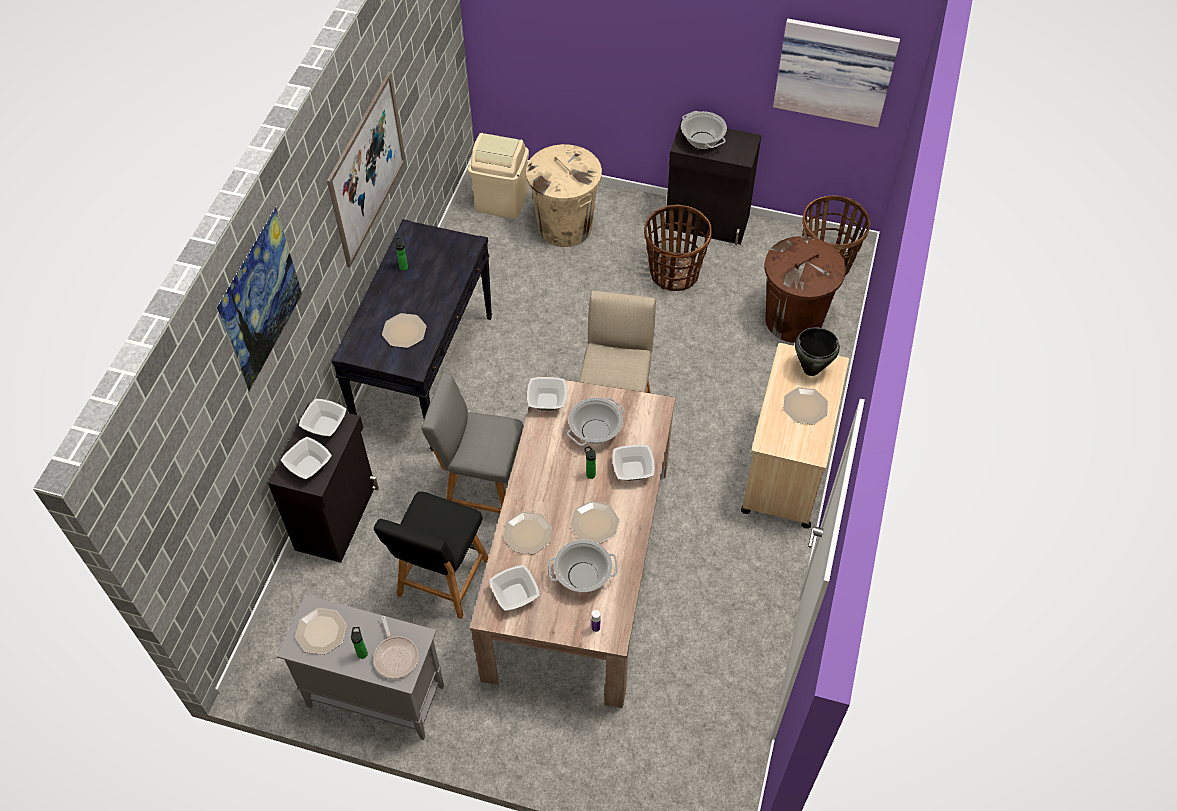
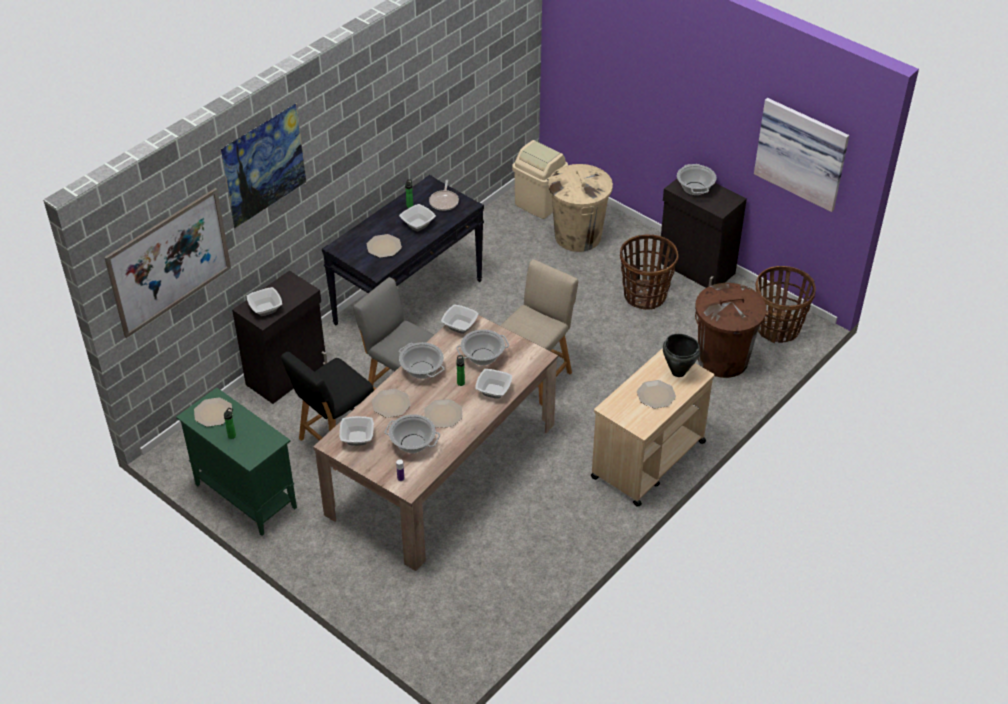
camera: 25 degrees right, 10 degrees down
(324, 426) = (291, 288): bowl -> bowl (417, 224)
(367, 169) = (400, 118): picture -> picture (170, 262)
(374, 696) = (245, 495): grey cabinet -> green cabinet
(396, 656) = (253, 445): frying pan -> frying pan (444, 201)
(537, 475) = (422, 370): none -> cooking pot

